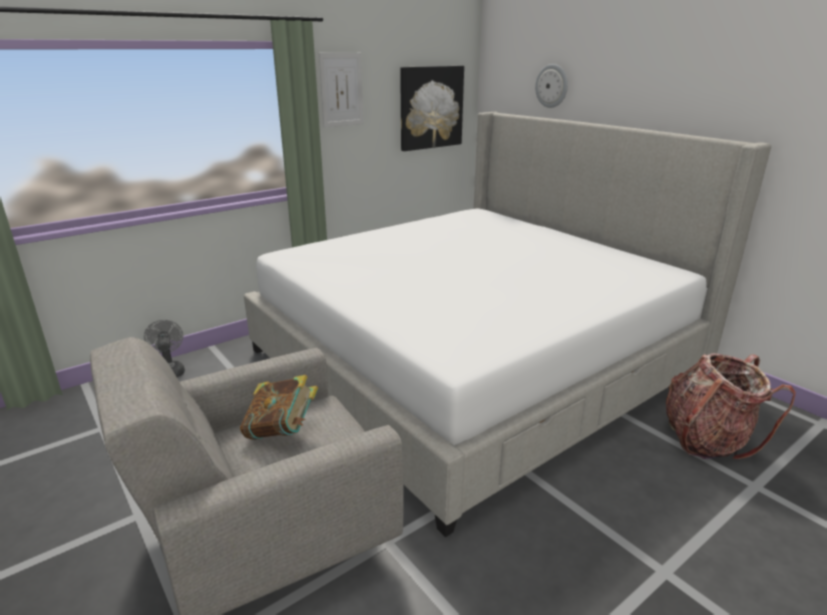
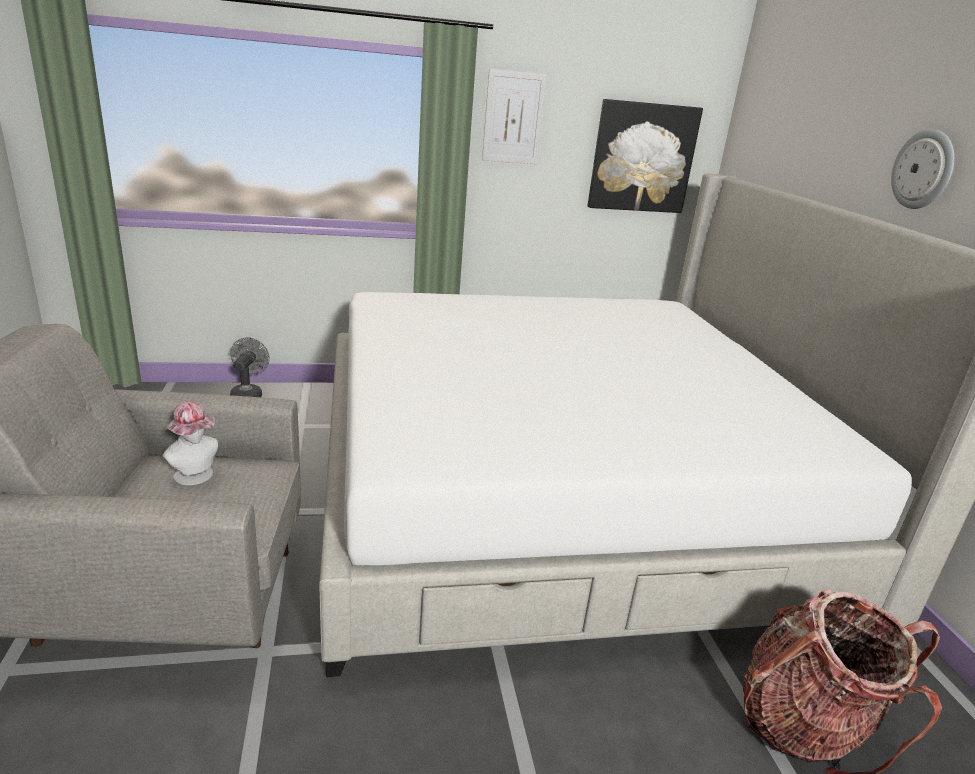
camera: 25 degrees right, 0 degrees up
(282, 431) = (196, 477): book -> hat
(552, 86) = (803, 146): wall clock -> wall clock (923, 169)

